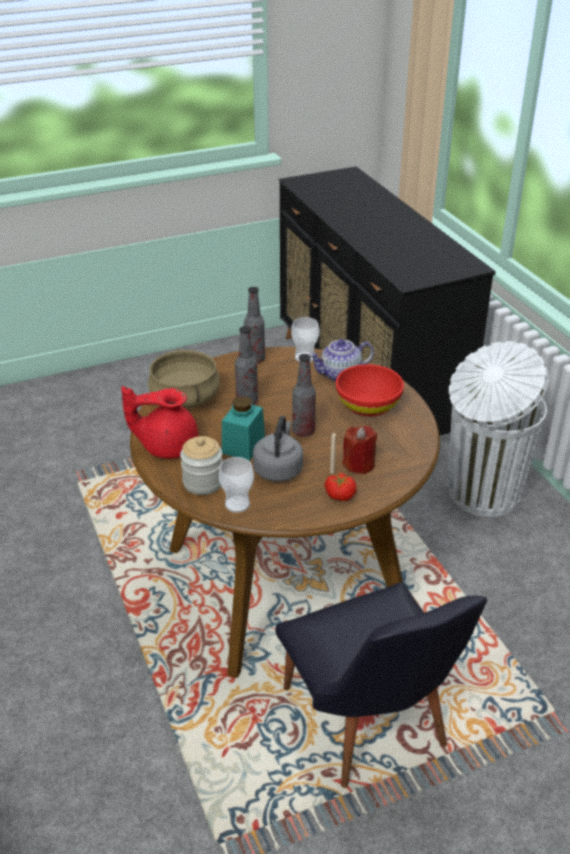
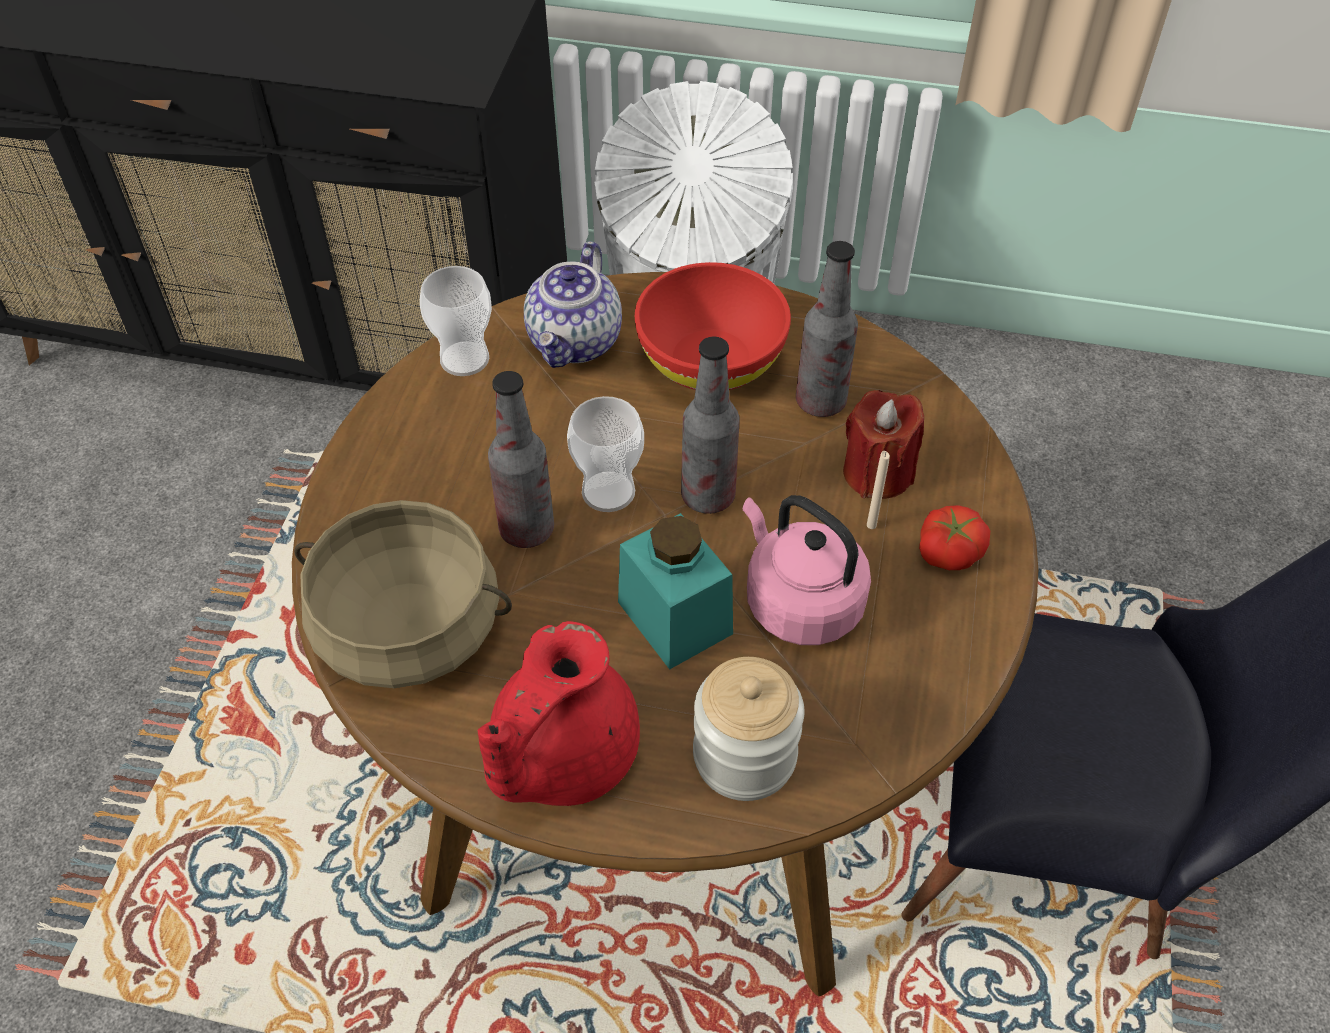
camera: 55 degrees left, 15 degrees up
(237, 504) = (862, 733): cup -> cup (608, 491)
(254, 359) = (388, 436): bottle -> bottle (820, 402)
(278, 469) = (798, 602): grey kettle -> pink kettle

